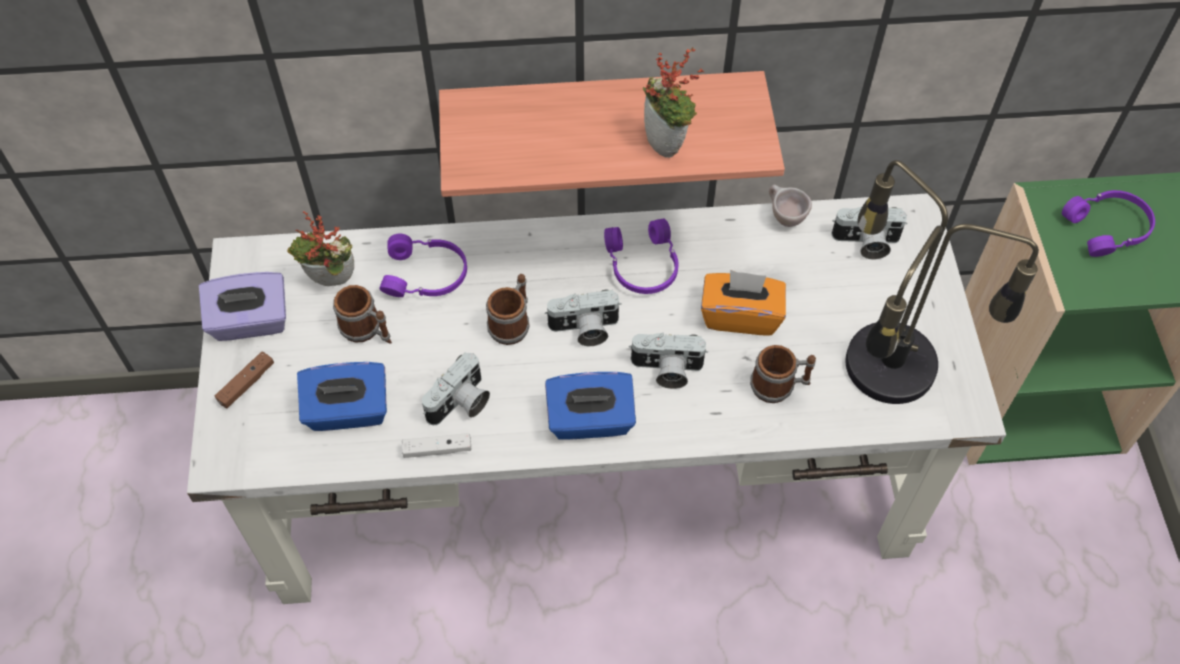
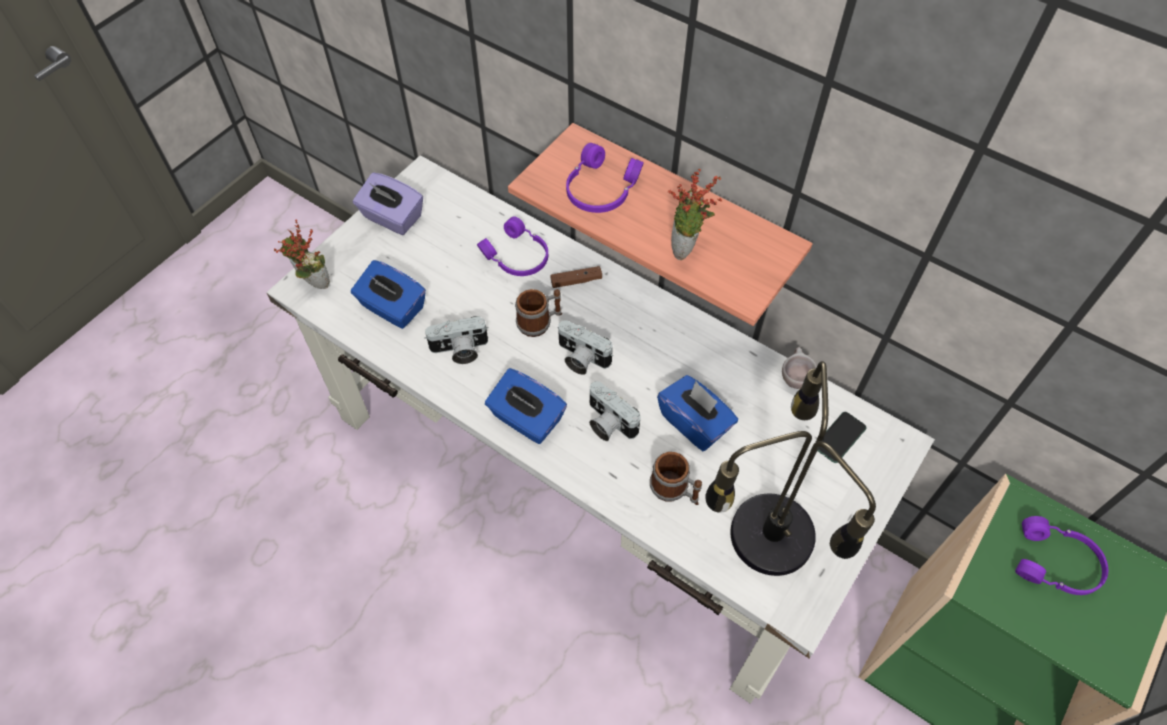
camera: 40 degrees right, 0 degrees up
(246, 384) = (355, 252): brown game controller -> brown game controller (576, 281)
(331, 284) = (457, 225): potted plant -> potted plant (312, 284)
(367, 331) = (450, 267): mug -> none
(437, 449) = (419, 368): white game controller -> none
(641, 265) = (659, 343): purple headphones -> purple headphones (600, 189)
(740, 316) = (694, 423): orange tissue box -> blue tissue box
(866, 243) = (839, 438): camera -> phone

